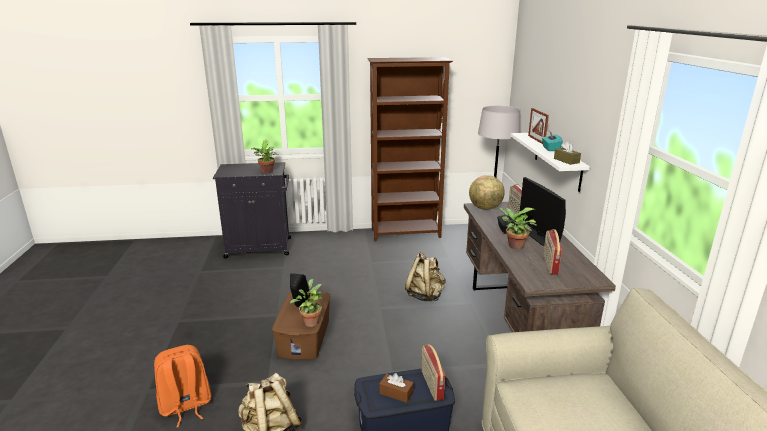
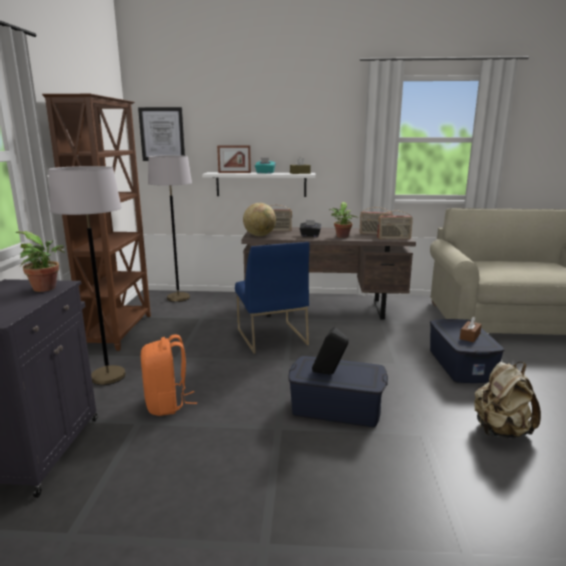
camera: 80 degrees left, 5 degrees down
(185, 406) = (486, 502): orange backpack -> orange backpack (167, 404)
(305, 337) = (336, 407): brown storage box -> blue storage box
(310, 321) = (363, 368): potted plant -> none
(337, 246) = (108, 376): none -> grey floor lamp
(425, 295) = (271, 336): beige backpack -> blue chair
(431, 385) = (454, 324): radio -> radio (394, 238)
(522, 86) = (162, 134): none -> picture
(539, 236) = (325, 231): monitor -> none

